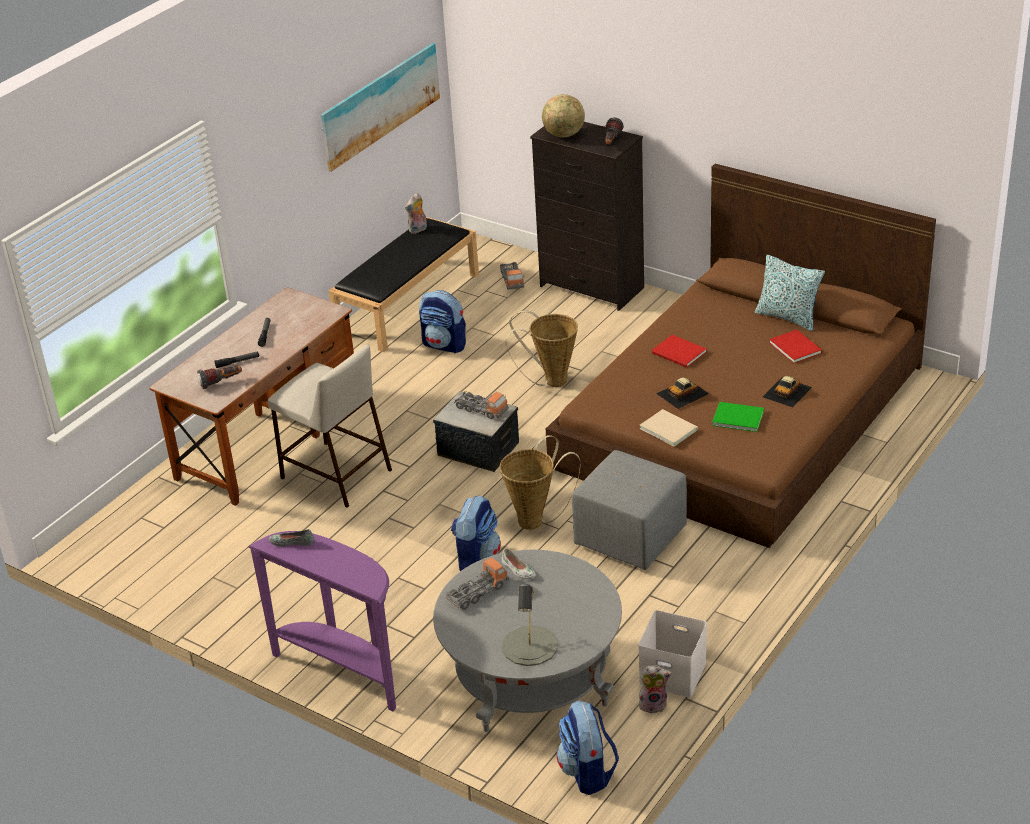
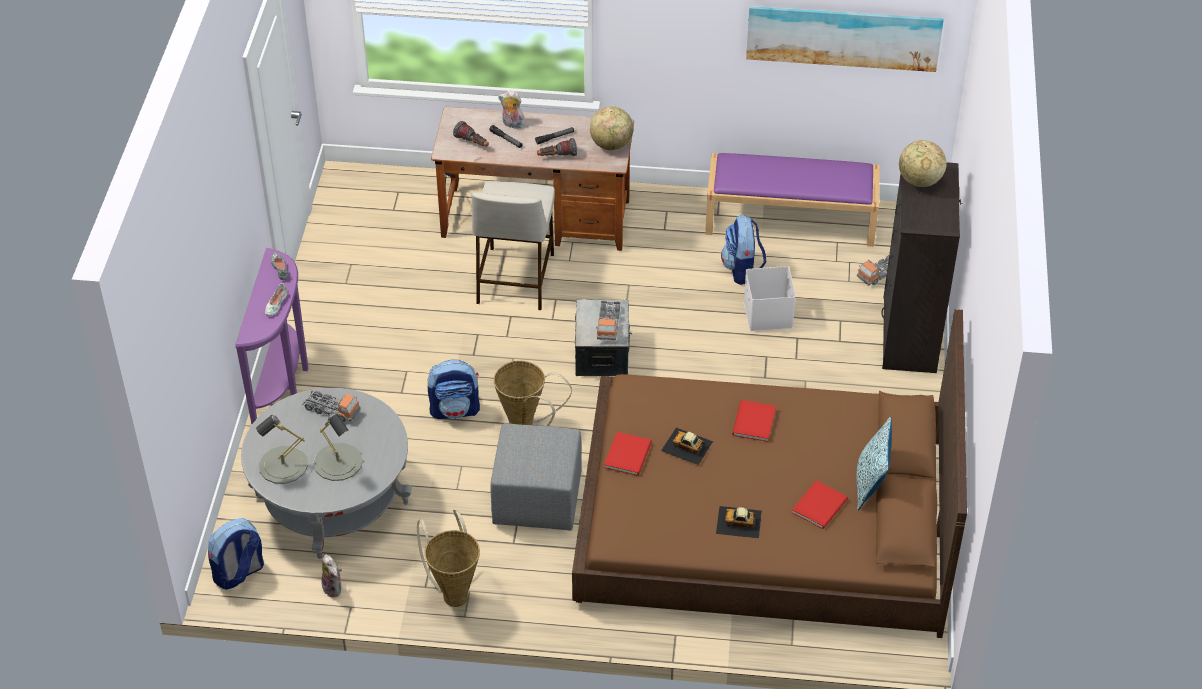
camera: 60 degrees right, 10 degrees up
(308, 306) = (611, 145): none -> globe
(408, 303) = (791, 219): black bench -> purple bench
(418, 230) = (843, 167): plush toy -> plush toy (512, 124)
(518, 570) = (371, 424): white shoe -> white shoe (275, 304)
(550, 381) = (733, 362): basket -> basket (454, 592)
(554, 605) = (338, 462): none -> grey table lamp
(611, 141) = (931, 218): flashlight -> flashlight (557, 156)
(668, 428) = (629, 454): beige book -> red book
(674, 672) = (378, 589): white storage box -> white storage box (769, 315)
(736, 417) = (675, 497): green book -> none

